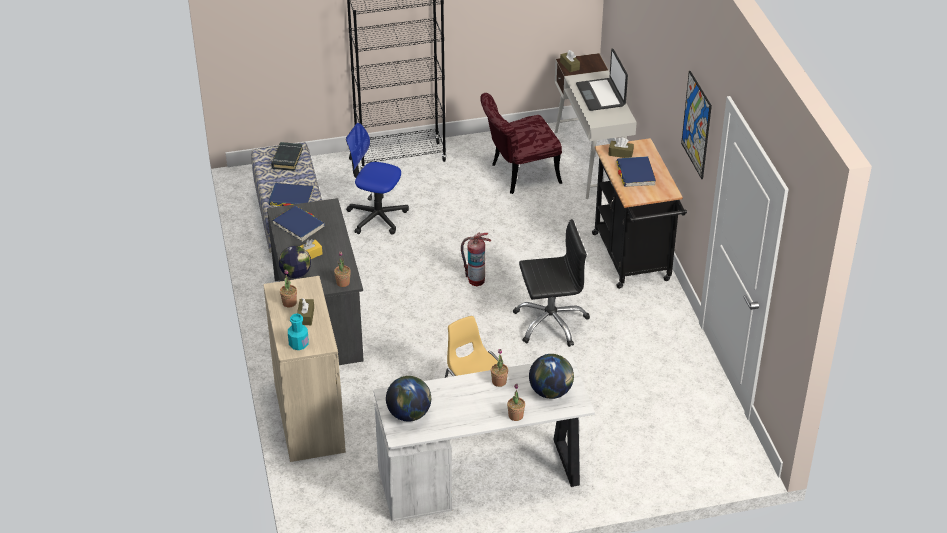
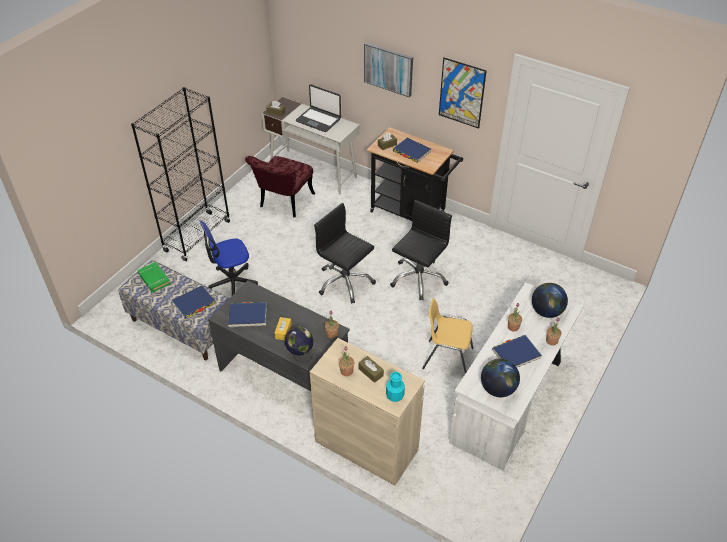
camera: 45 degrees left, 5 degrees up
(287, 159) = (154, 279): black book -> green book
(467, 402) = (516, 354): none -> blue book
(476, 280) = (345, 282): fire extinguisher -> black office chair
(660, 63) = (388, 69): none -> picture

